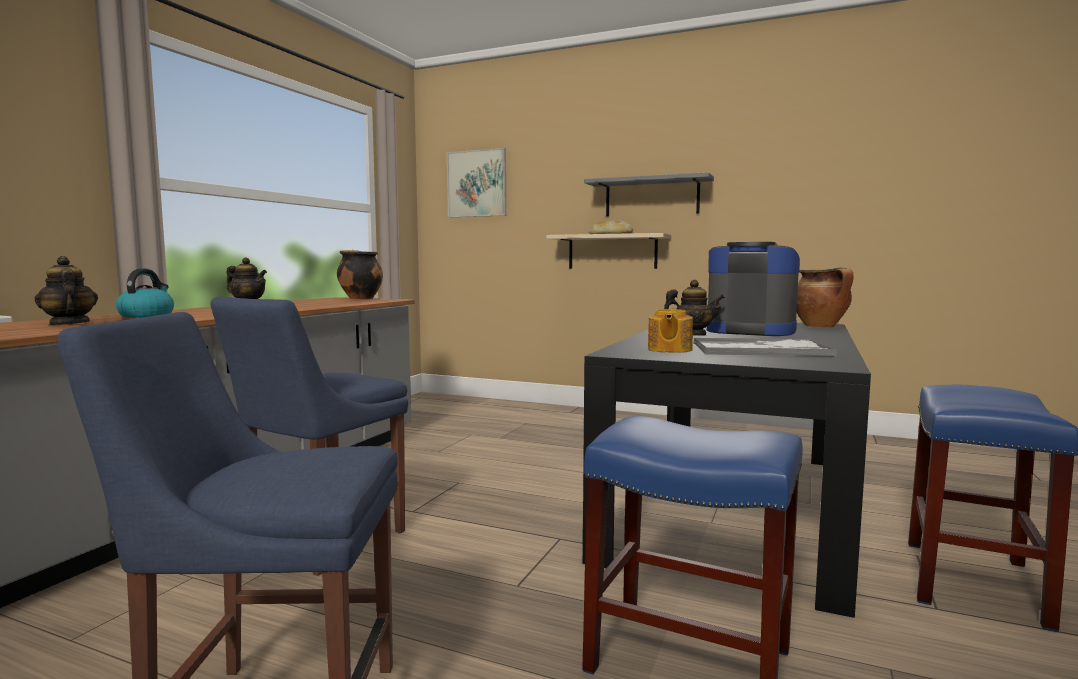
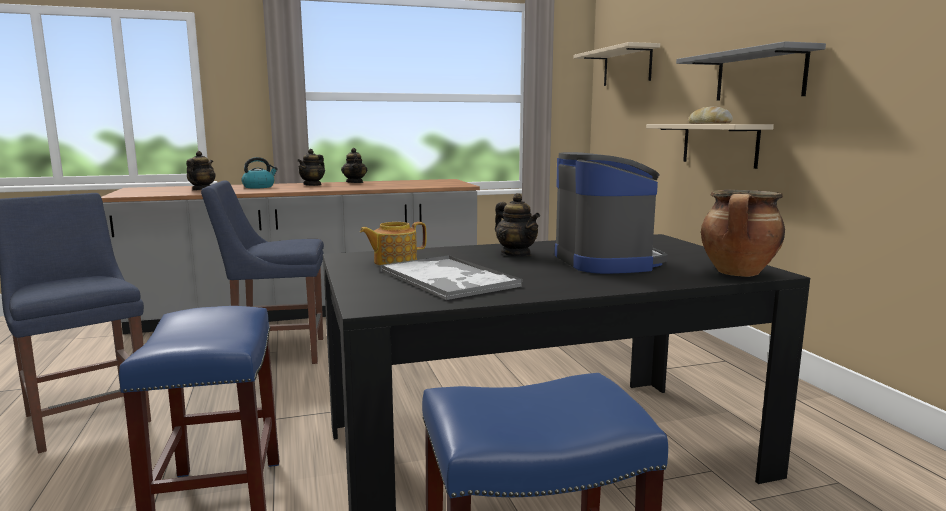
camera: 50 degrees right, 5 degrees up
(211, 309) = (312, 185): none -> teapot
(360, 299) = (451, 182): cooking pot -> none
(477, 183) = (627, 66): picture -> beige shelf

